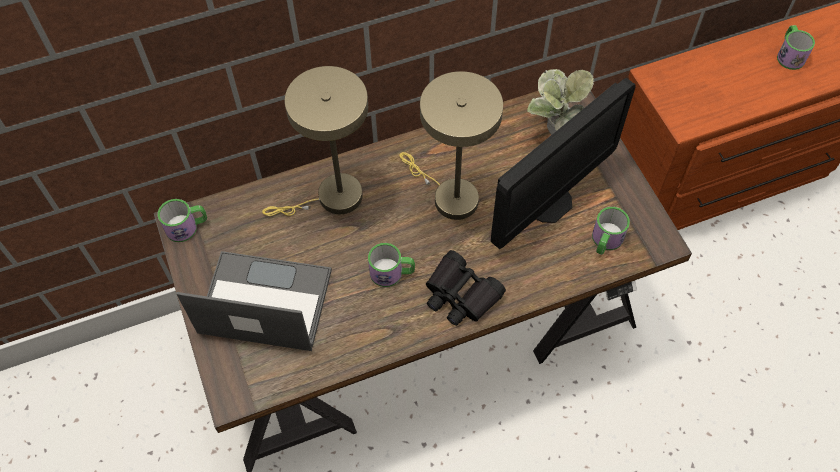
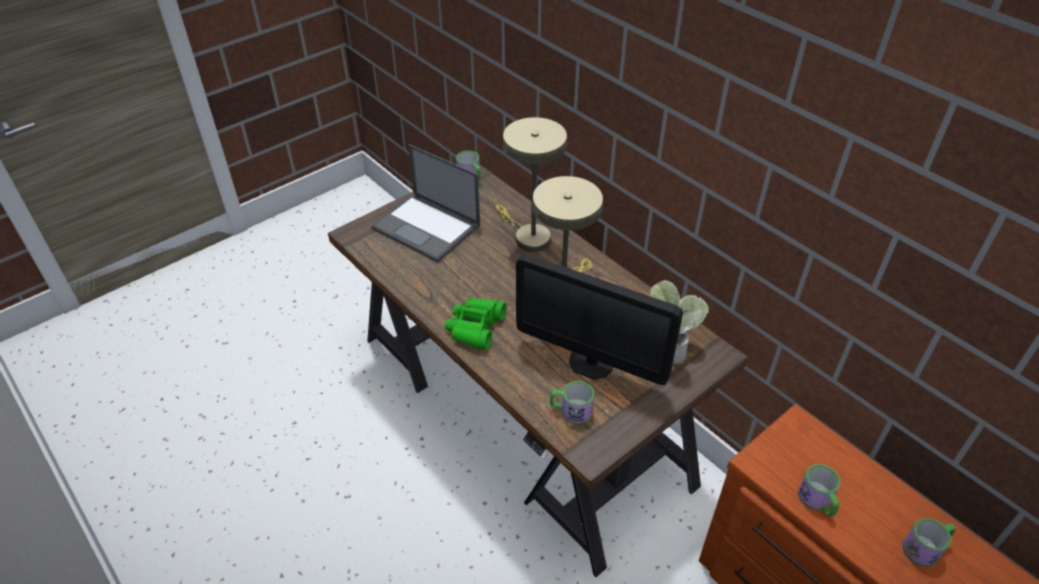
camera: 70 degrees right, 15 degrees down
(263, 302) = (427, 227): laptop -> laptop turned 135 degrees clockwise
(392, 273) = (478, 284): mug -> mug (818, 501)
(460, 295) = (475, 327): black binoculars -> green binoculars

